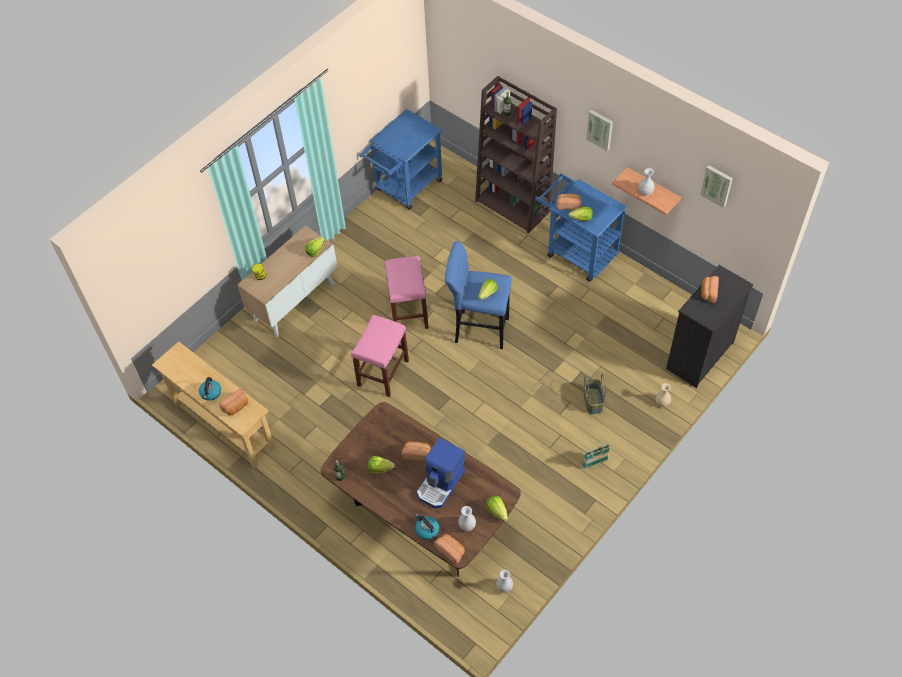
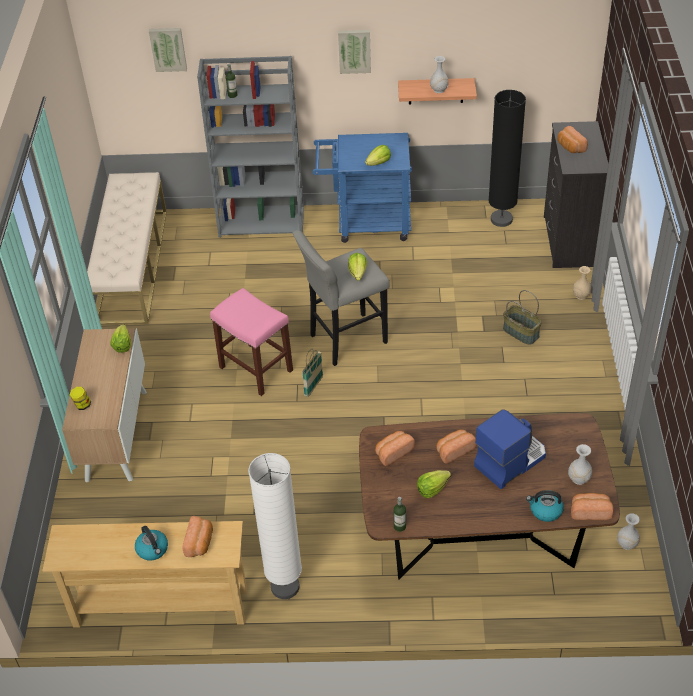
camera: 40 degrees left, 10 degrees down
(294, 463) = (285, 587): none -> white floor lamp
(383, 373) = (290, 439): pink stool -> none
(405, 188) = (132, 265): blue cart -> beige bench
(441, 484) = (510, 460): coffee machine -> coffee machine turned 120 degrees counterclockwise
(478, 329) = (345, 340): blue stool -> grey stool
(497, 511) = (591, 446): lettuce -> none
(513, 206) = (262, 221): brown bookcase -> grey bookcase
(568, 205) = (353, 159): bread -> bread (393, 452)
(595, 463) = (582, 381): basket -> basket (313, 386)
(671, 308) = (501, 219): none -> black floor lamp
(717, 185) = (517, 34): picture -> picture (168, 49)

